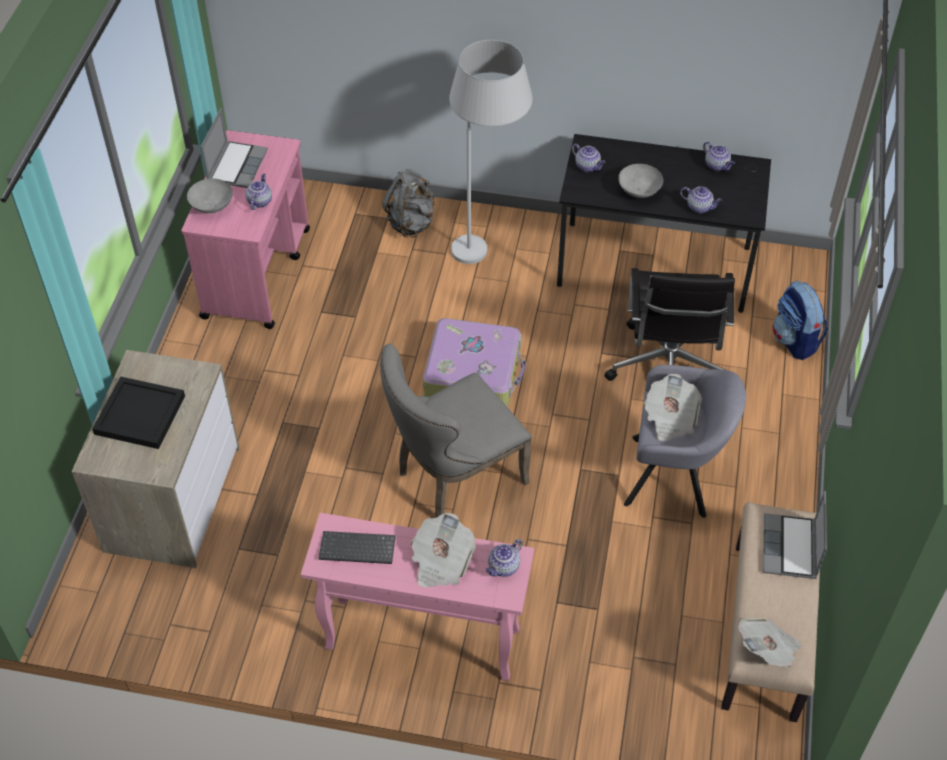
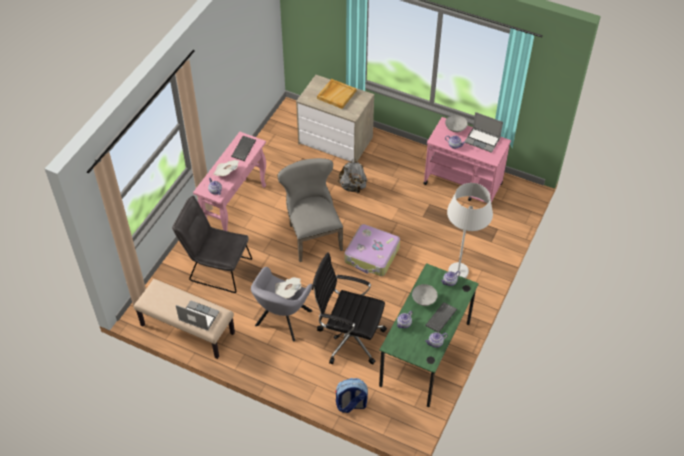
camera: 105 degrees right, 0 degrees up
(139, 415) = (336, 94): black tray -> beige tray
(411, 222) = (485, 251): grey backpack -> grey backpack (353, 186)
(598, 625) = (216, 268): none -> grey chair
(654, 266) = (425, 354): black desk -> green desk
(666, 165) = (441, 318): none -> keyboard
(768, 650) = (154, 291): newspaper -> none

